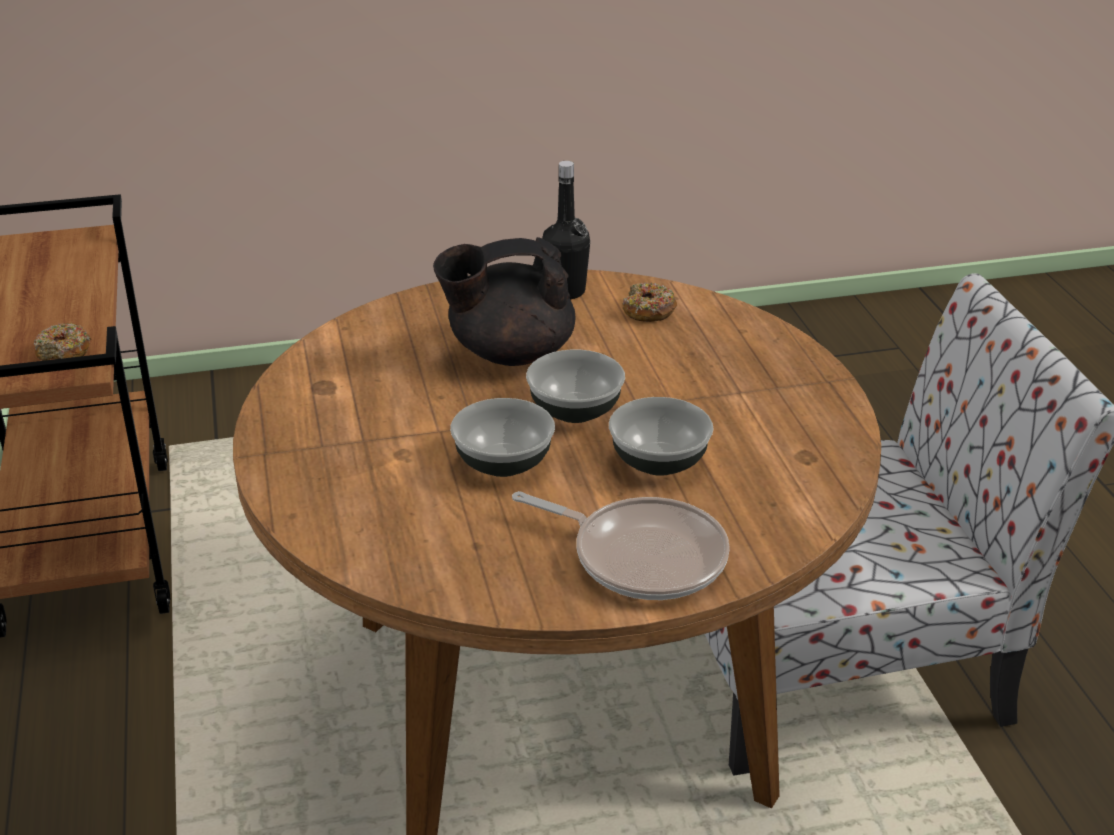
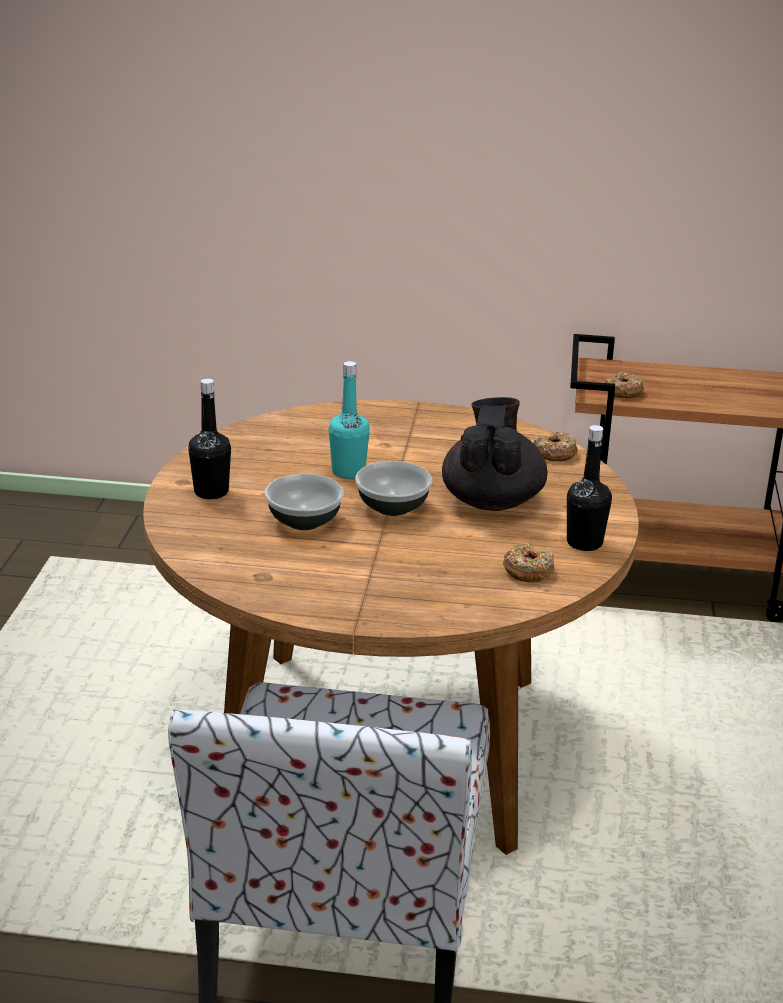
camera: 110 degrees right, 5 degrees down
(356, 335) = (554, 453): none -> donut
(502, 462) = (348, 472): bowl -> turquoise bottle
(641, 556) = (211, 492): frying pan -> black bottle

